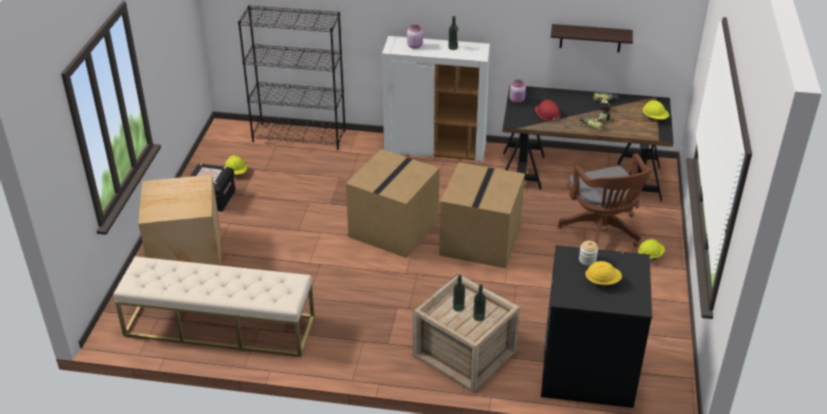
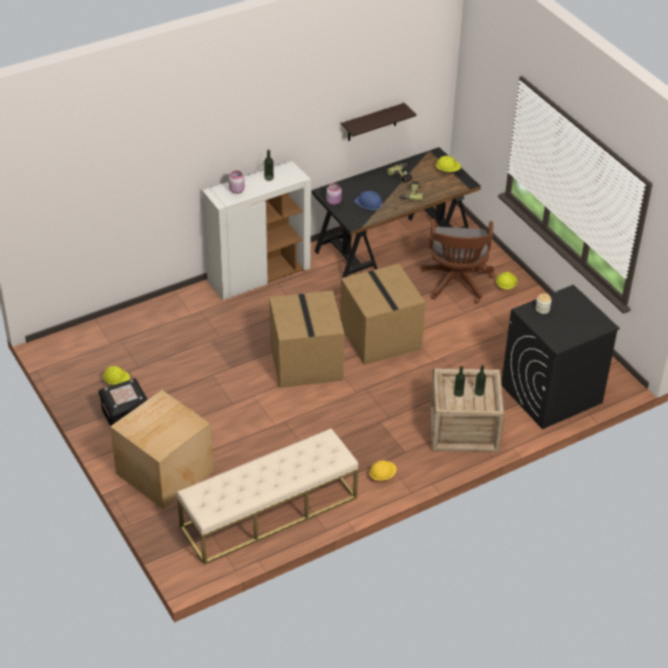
camera: 40 degrees left, 5 degrees up
(300, 136) = (130, 321): black bookcase -> none
(547, 113) = (369, 203): red hard hat -> blue hard hat
(602, 232) = (456, 284): brown office chair -> brown office chair turned 60 degrees clockwise
(602, 282) = (567, 320): yellow hard hat -> yellow hard hat (382, 476)

